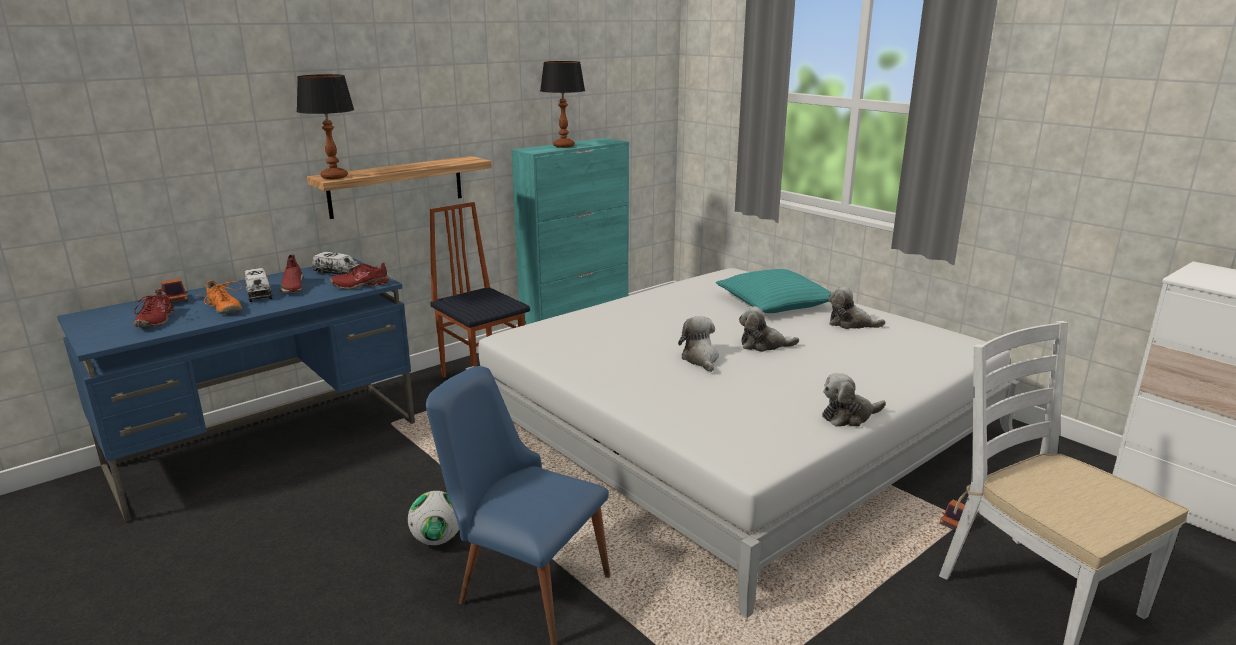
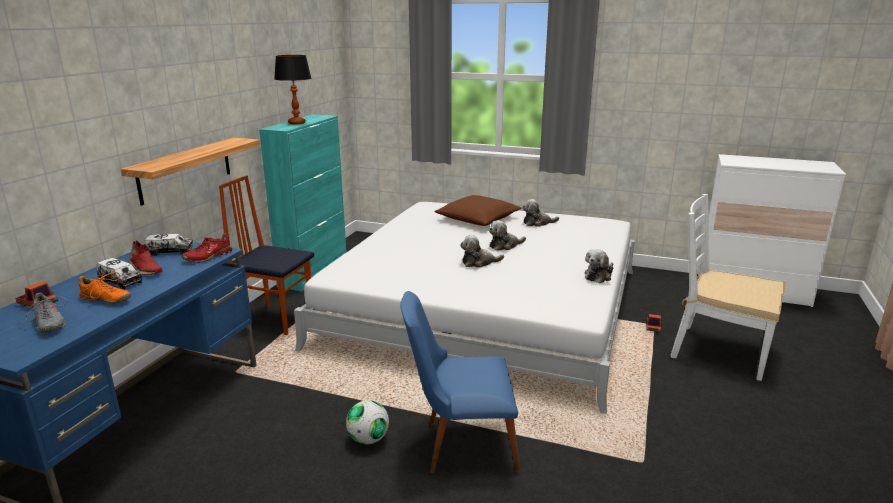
camera: 30 degrees left, 0 degrees up
(155, 320) = (48, 324): red shoe -> grey shoe
(334, 177) = (151, 166): table lamp -> none
(700, 359) = (479, 262): plush toy -> plush toy turned 60 degrees counterclockwise
(775, 303) = (478, 219): turquoise pillow -> brown pillow

